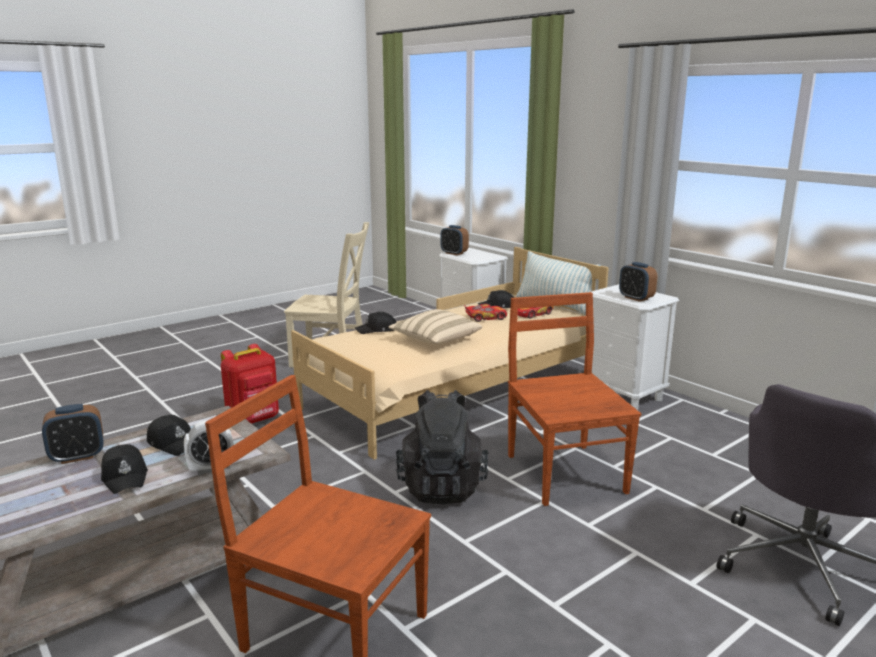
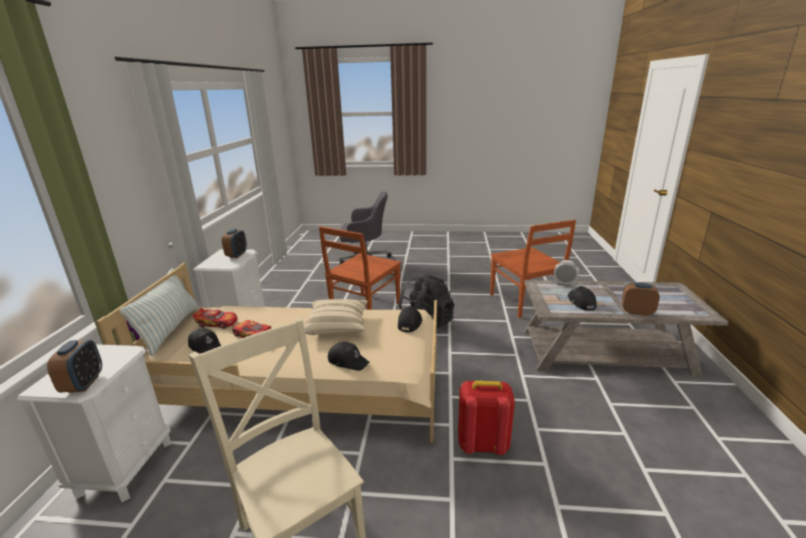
camera: 135 degrees left, 5 degrees up
(125, 476) = (607, 293): black cap -> black cap (409, 323)

